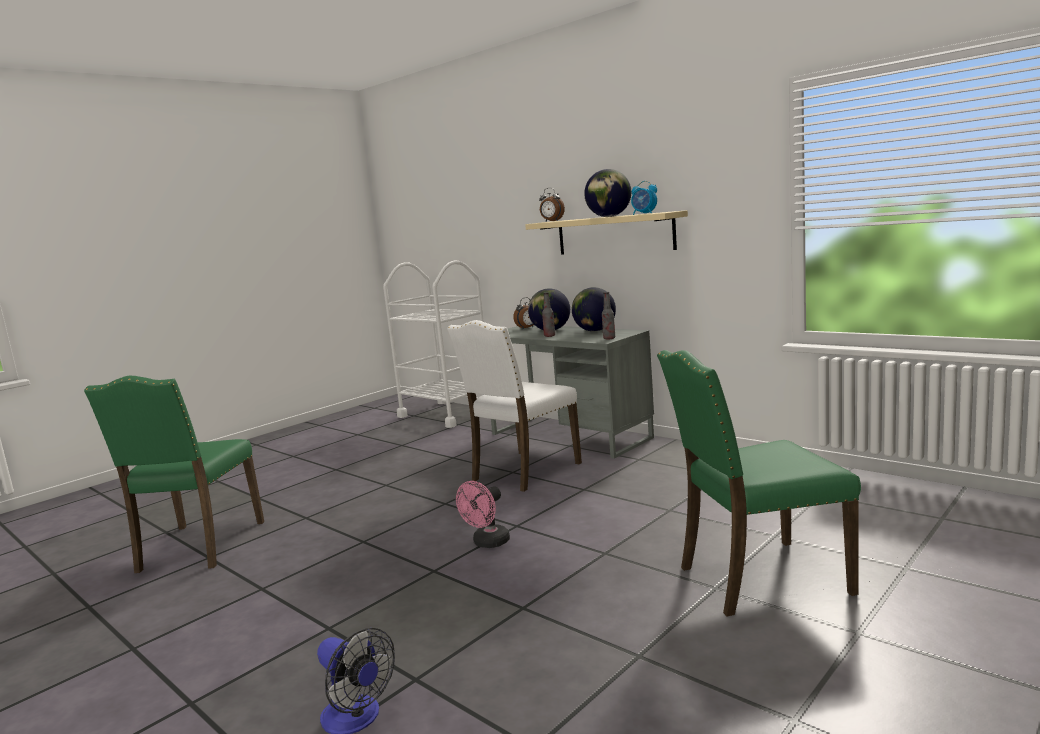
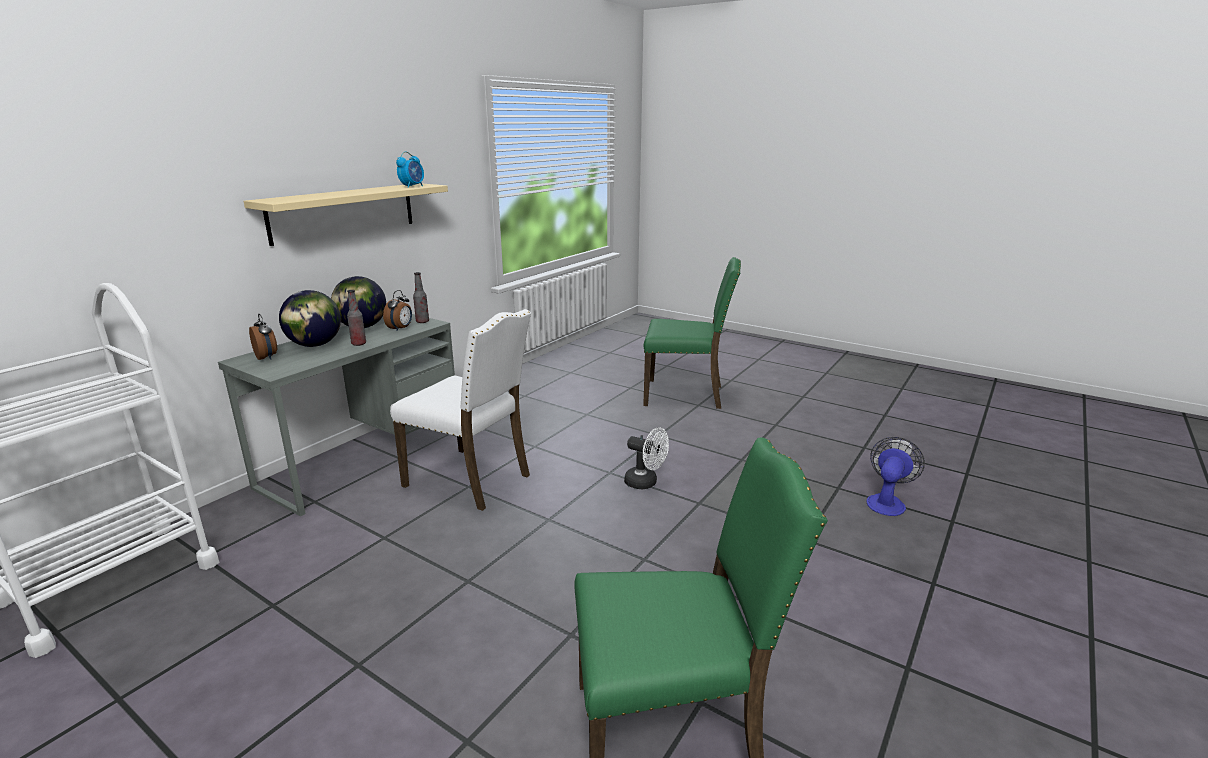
camera: 100 degrees left, 10 degrees up
(487, 543) = (646, 483): pink fan -> white fan
(552, 221) = (278, 199): alarm clock -> alarm clock (400, 329)
(609, 216) = (371, 190): globe -> none
(758, 579) = (686, 394): green chair -> green chair turned 60 degrees counterclockwise

